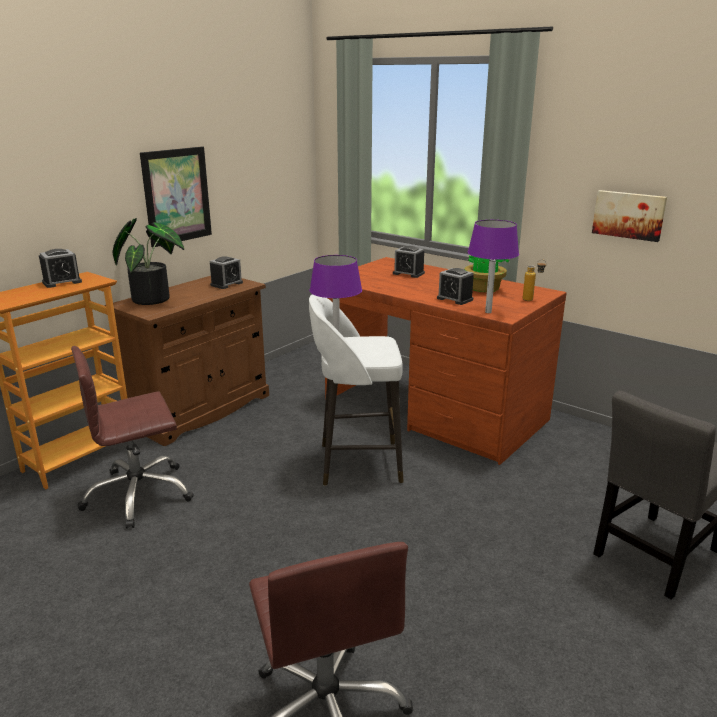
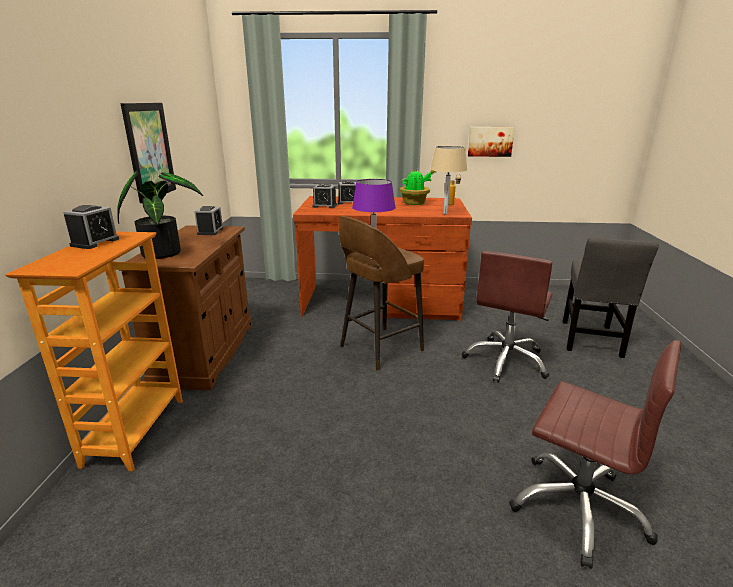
camera: 35 degrees left, 0 degrees up
(138, 495) = (239, 435): brown office chair -> brown office chair (506, 361)
(357, 463) = (379, 349): white stool -> brown stool
(455, 299) = (410, 210): alarm clock -> alarm clock (324, 206)
(488, 312) = (445, 214): purple table lamp -> beige table lamp

